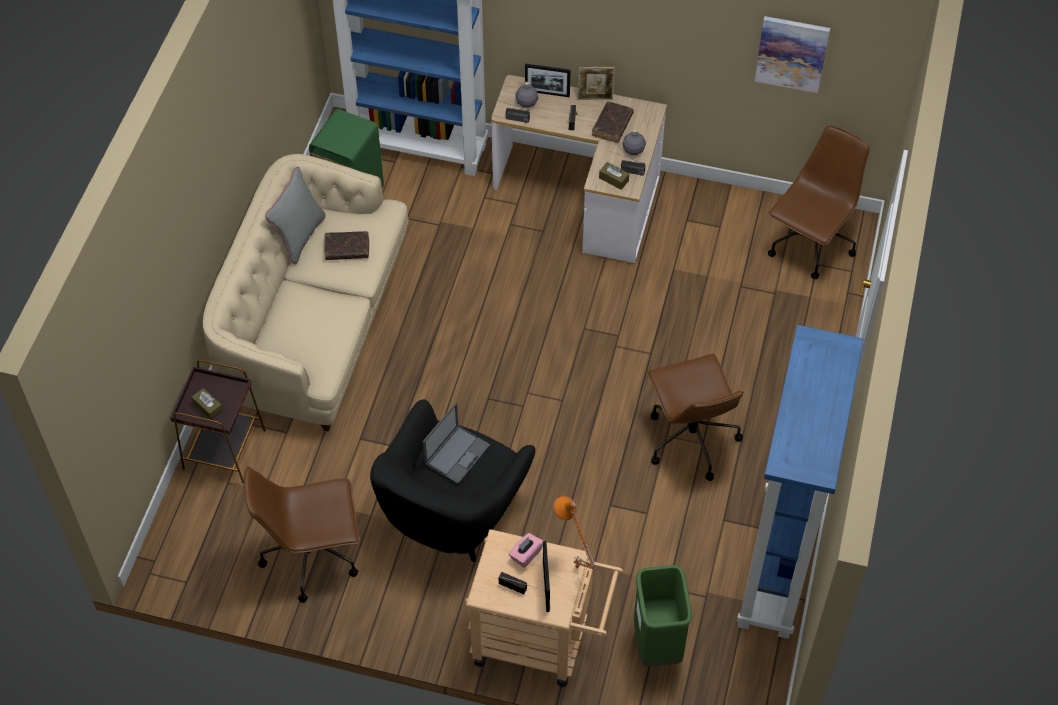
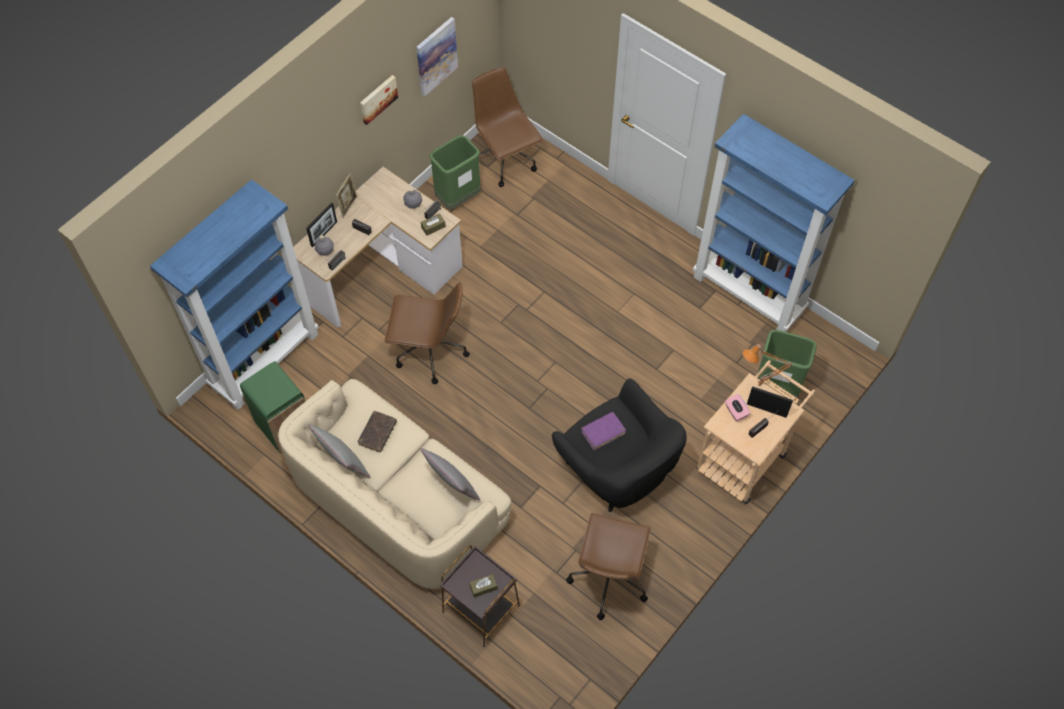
camera: 65 degrees left, 5 degrees up
(317, 338) = (452, 487): none -> grey pillow
(457, 454) = (603, 433): laptop -> purple book
(612, 126) = (382, 207): brown book -> none
(688, 25) = (377, 98): none -> picture
(690, 439) = (627, 298): brown office chair -> brown office chair (429, 352)
(726, 223) = (458, 198): none -> green trash can

